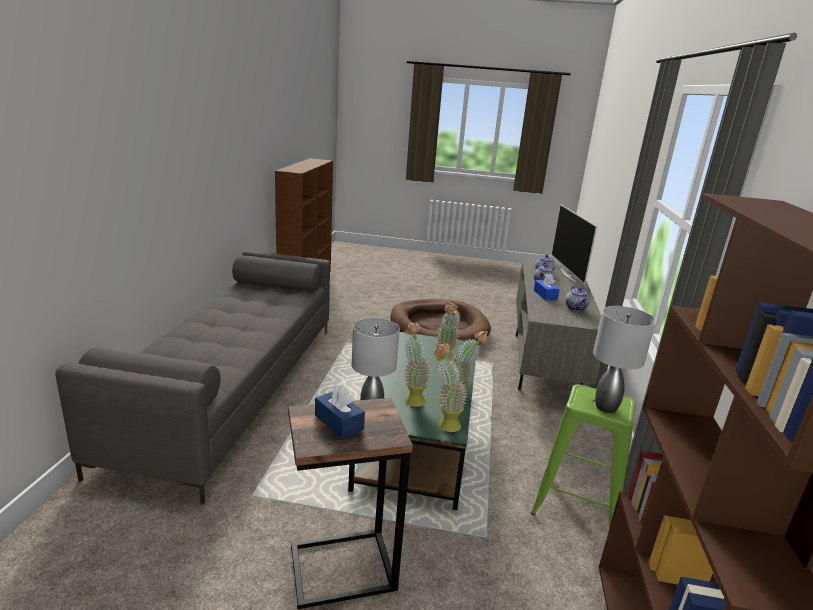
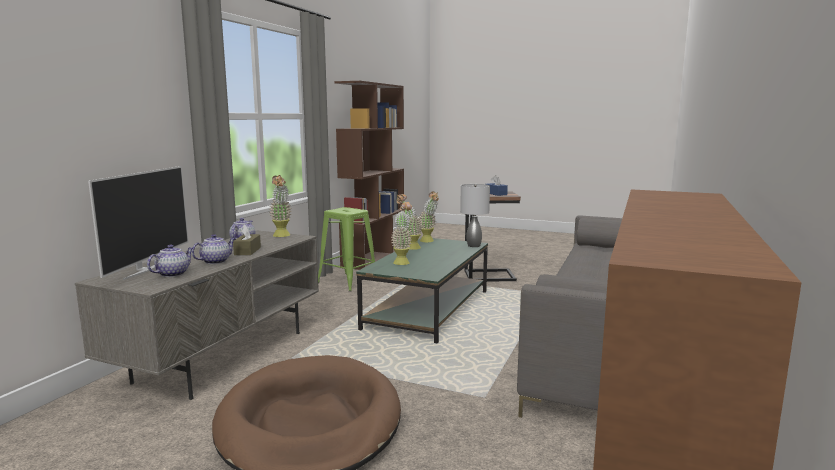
camera: 165 degrees left, 10 degrees down
(412, 398) = (444, 248): potted plant -> potted plant (282, 236)
(545, 295) = (247, 251): blue tissue box -> brown tissue box
(605, 406) = (347, 209): grey table lamp -> none

